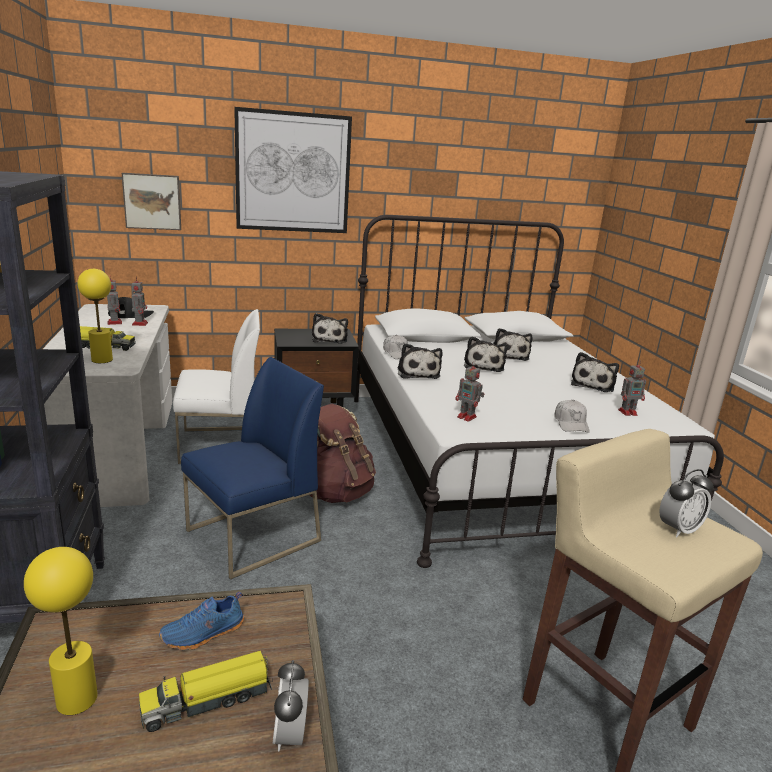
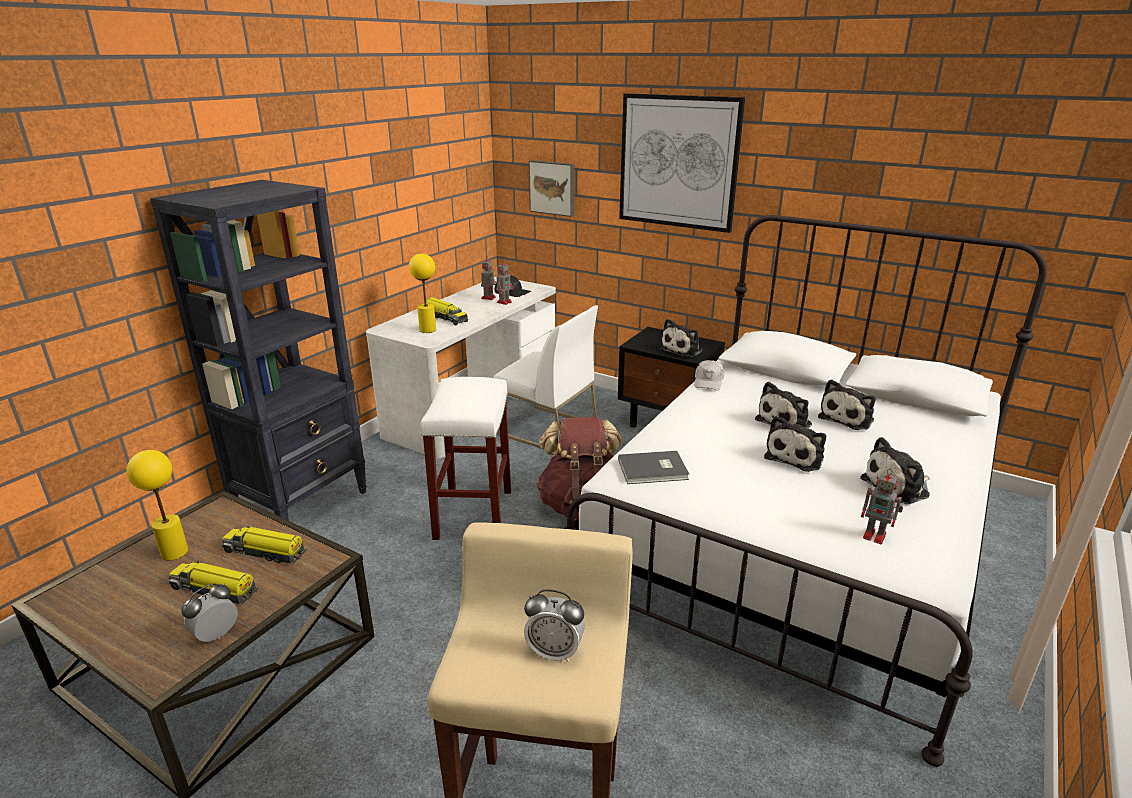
camera: 45 degrees right, 5 degrees up
(203, 634) = (265, 552): blue shoe -> toy truck
(253, 536) = (474, 515): blue chair -> white stool
(417, 373) = (690, 409): plush toy -> plush toy (796, 456)
(467, 417) = (654, 470): toy robot -> grey book
(571, 423) = (762, 519): white cap -> none

